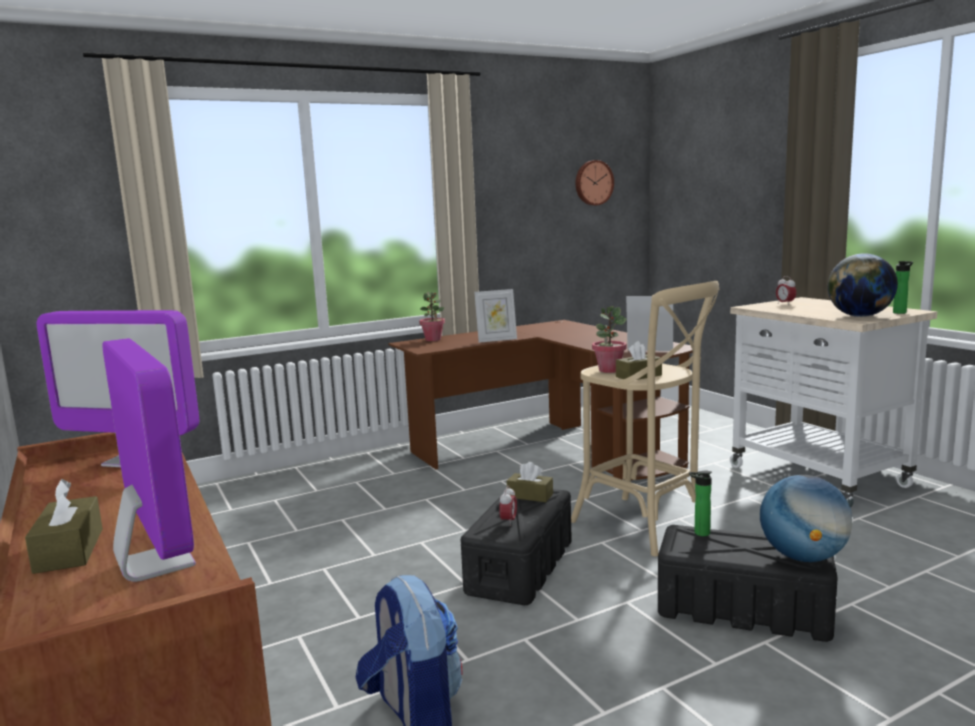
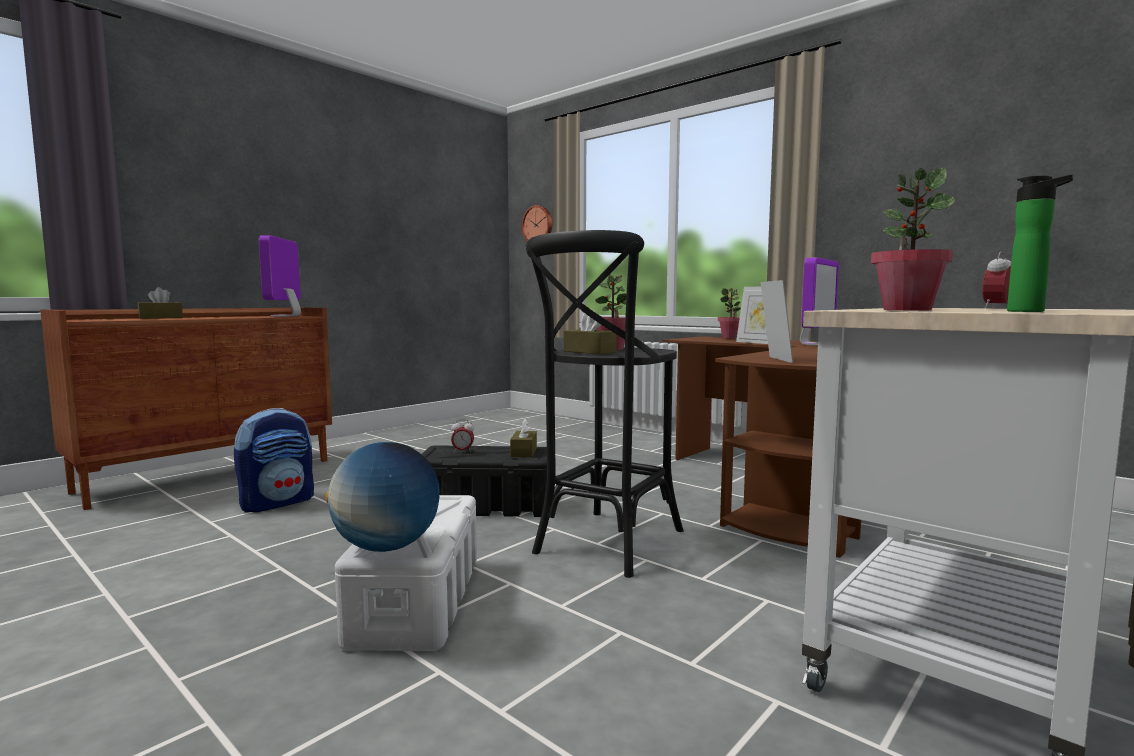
camera: 70 degrees right, 5 degrees down
(155, 564) = (129, 319): monitor -> monitor (815, 344)
(593, 183) = (1053, 148): wall clock -> wall clock (538, 225)
(644, 527) = (606, 544): beige stool -> black stool
(699, 533) = (449, 505): bottle -> none
(741, 609) = (417, 599): black storage box -> white storage box
(859, 316) = (906, 310): globe -> potted plant

